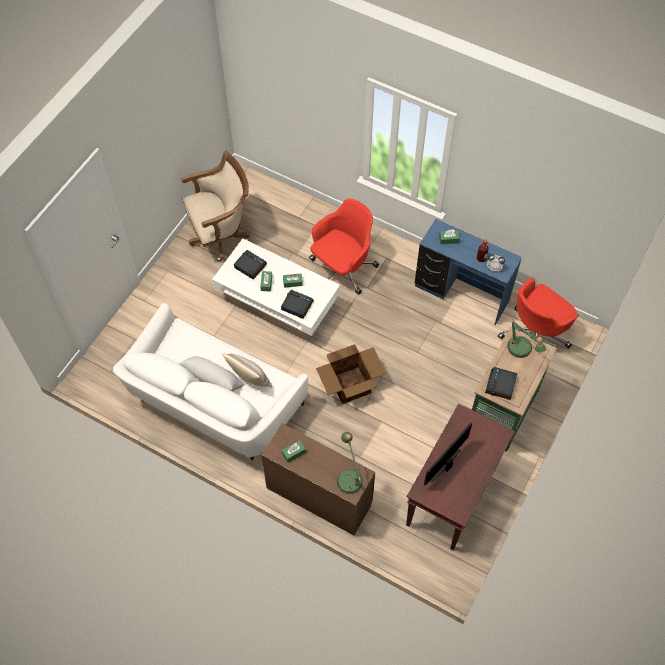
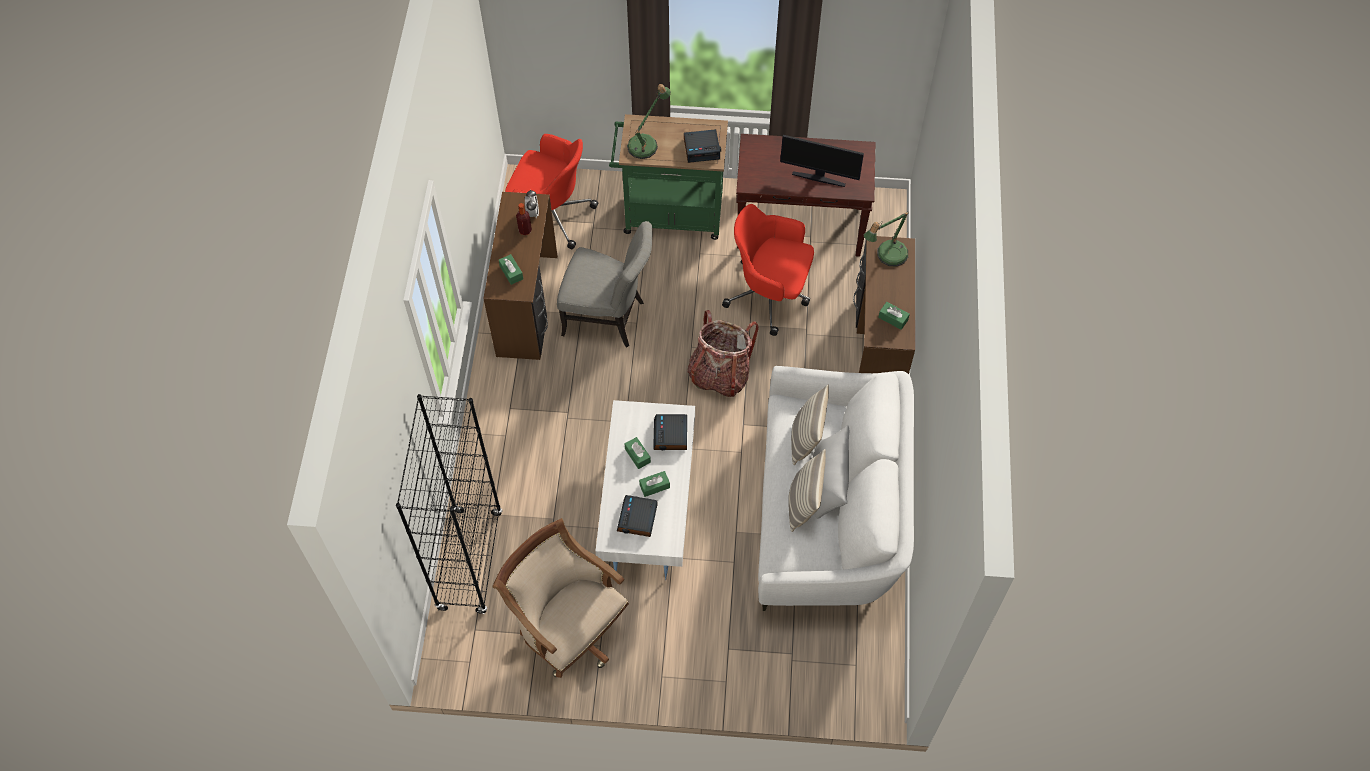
camera: 115 degrees left, 0 degrees up
(205, 356) = (803, 503): none -> pillow
(293, 205) = (470, 561): none -> black bookcase
(342, 269) = (552, 452): red office chair -> red office chair (770, 295)
(351, 385) = (720, 374): cardboard box -> backpack
(429, 337) = (609, 318): none -> grey chair
(461, 294) = (528, 305): blue desk -> brown desk

